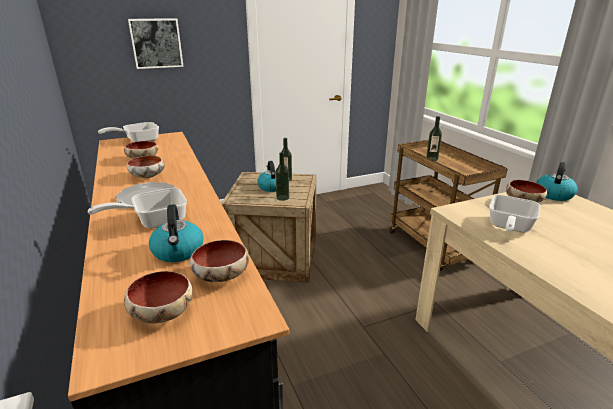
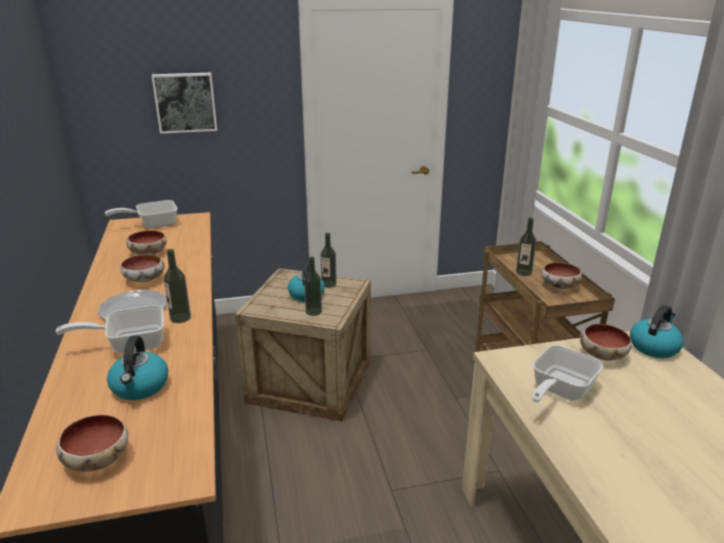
camera: 10 degrees right, 0 degrees up
(191, 200) = (180, 318): none -> bottle
(221, 276) = (171, 423): bowl -> bowl (559, 286)

